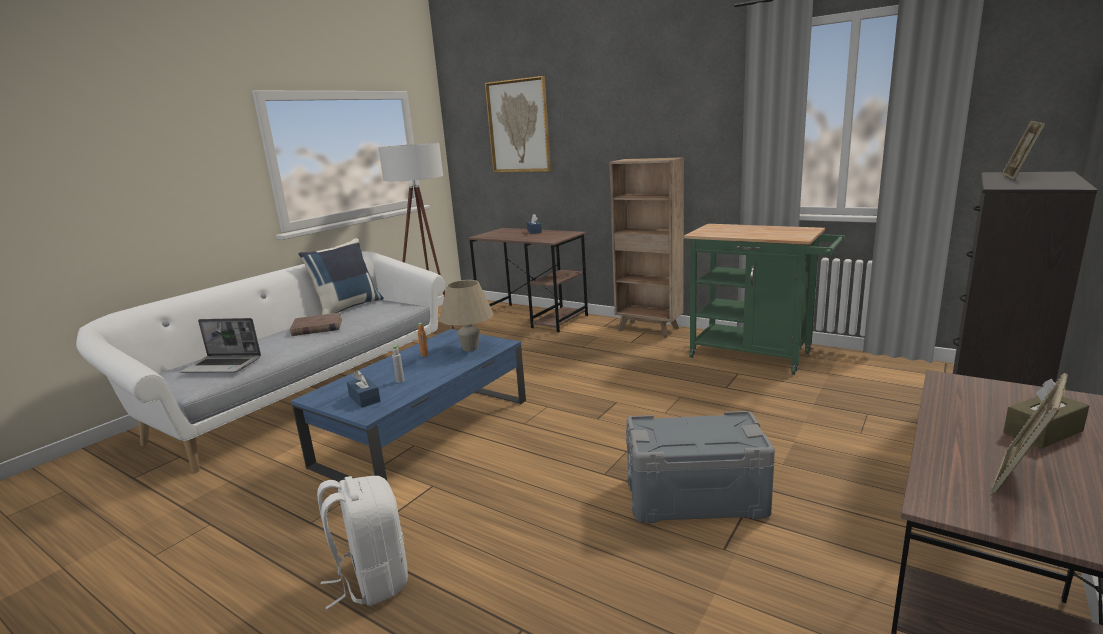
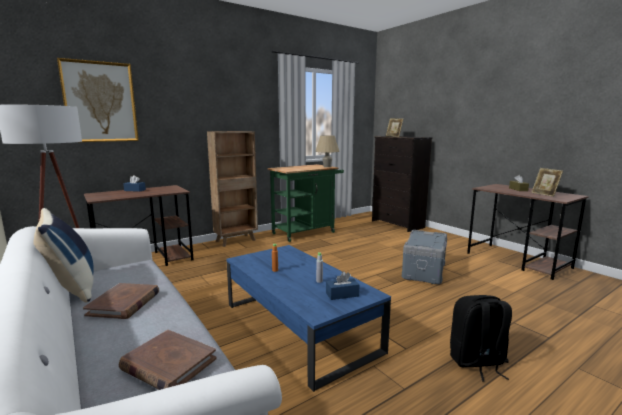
camera: 70 degrees left, 5 degrees down
(223, 365) = (168, 364): laptop -> brown book
(372, 580) = (477, 362): white backpack -> black backpack
(470, 348) = (282, 257): beige table lamp -> beige table lamp (327, 166)

